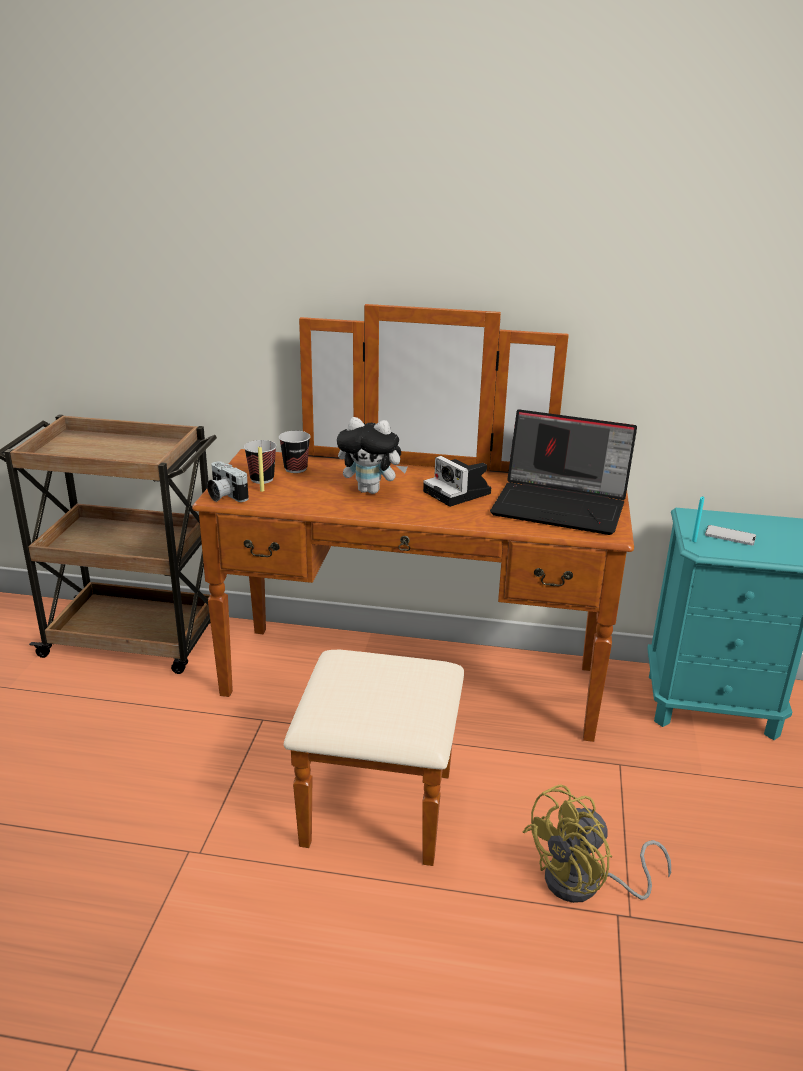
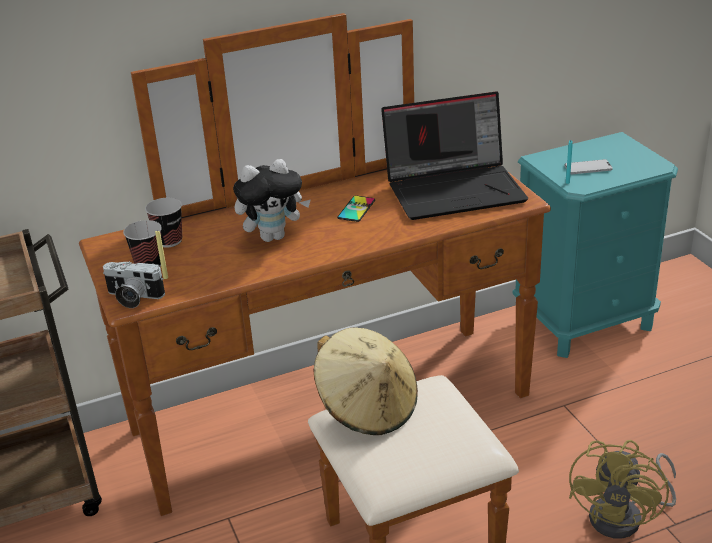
camera: 30 degrees left, 5 degrees up
(364, 659) = (367, 408): none -> beige hat
(459, 493) = (356, 209): camera -> phone

